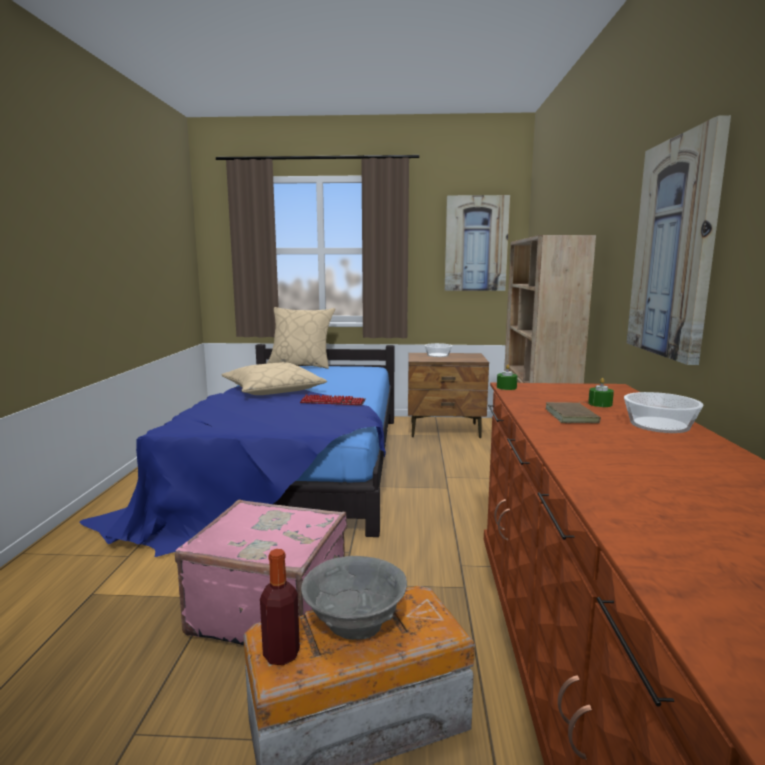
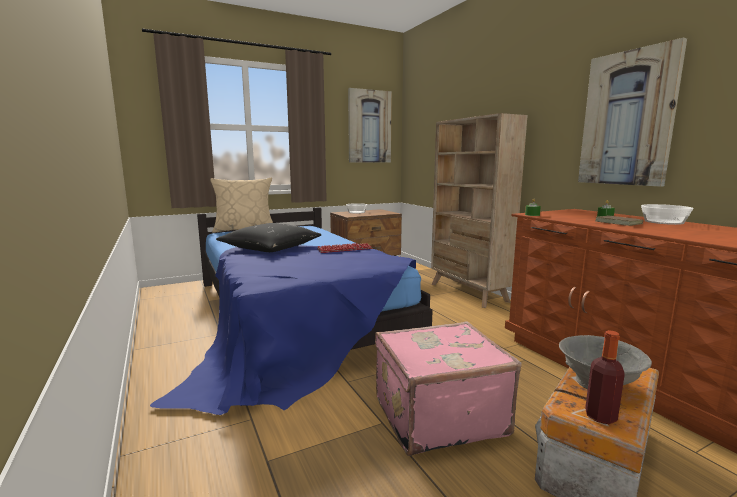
camera: 30 degrees left, 0 degrees up
(273, 390) = (271, 248): beige pillow -> black pillow

